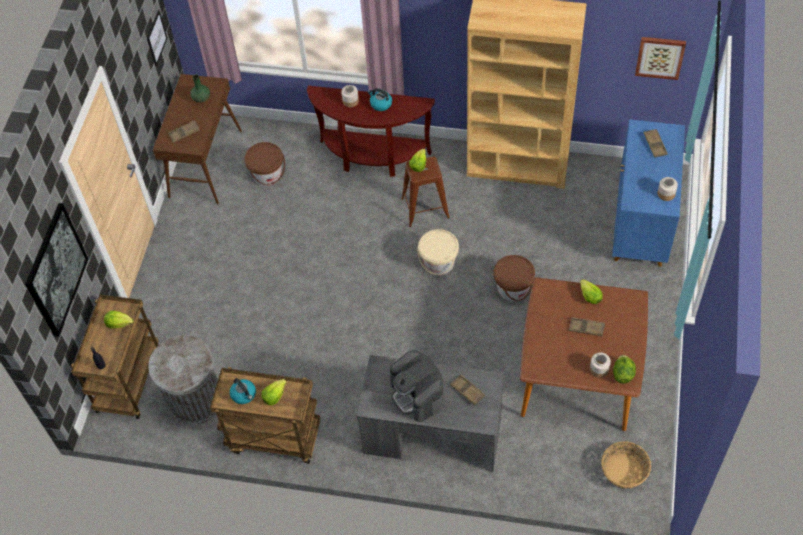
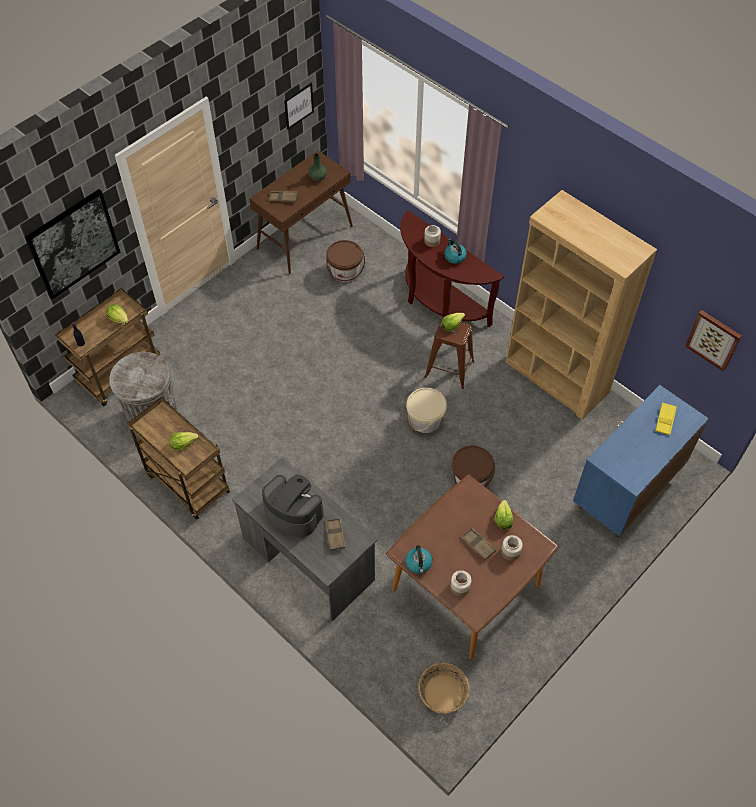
camera: 30 degrees right, 0 degrees up
(244, 394) = (162, 429): kettle -> kettle (419, 563)
(417, 394) = (293, 513): coffee machine -> coffee machine turned 120 degrees clockwise
(622, 374) = (477, 604): lettuce -> none
(655, 145) = (665, 420): brown tray -> yellow tray
(666, 194) = (640, 469): jar -> jar (510, 551)

